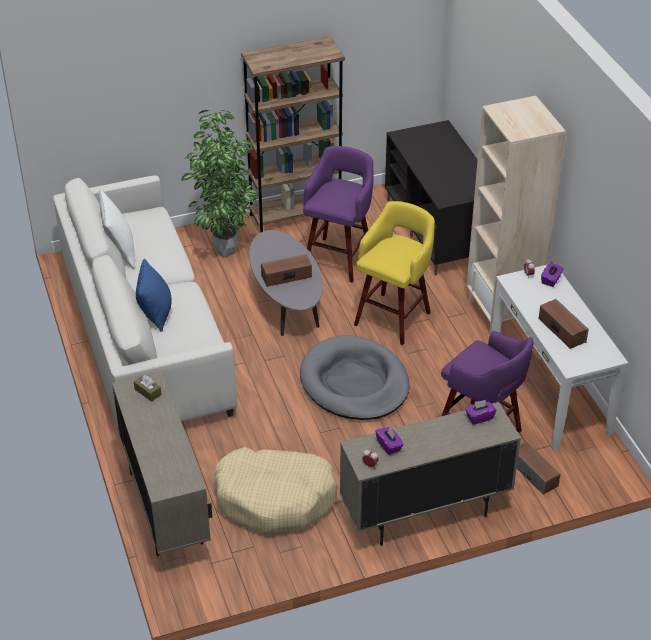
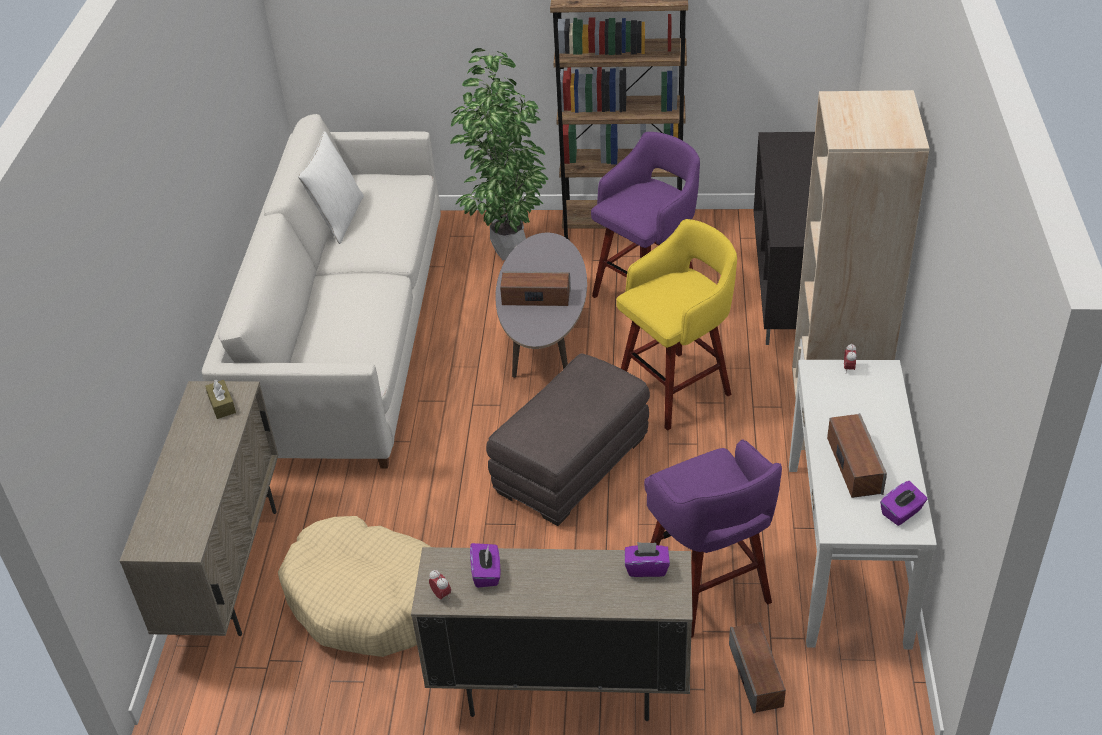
camera: 25 degrees right, 0 degrees up
(156, 313) = (327, 306): blue pillow -> none
(354, 383) = (572, 466): grey dog bed -> grey ottoman
(551, 280) = (880, 384): purple tissue box -> purple tissue box (901, 513)

